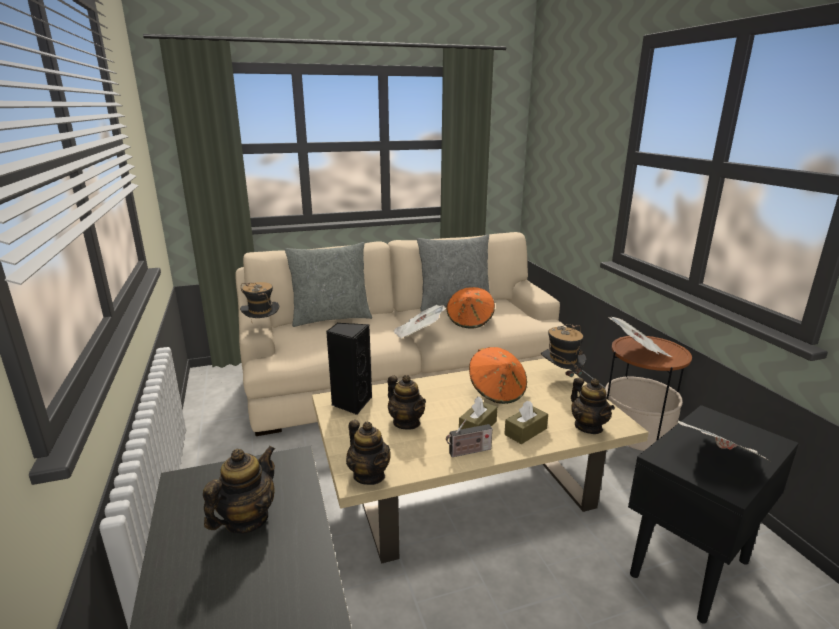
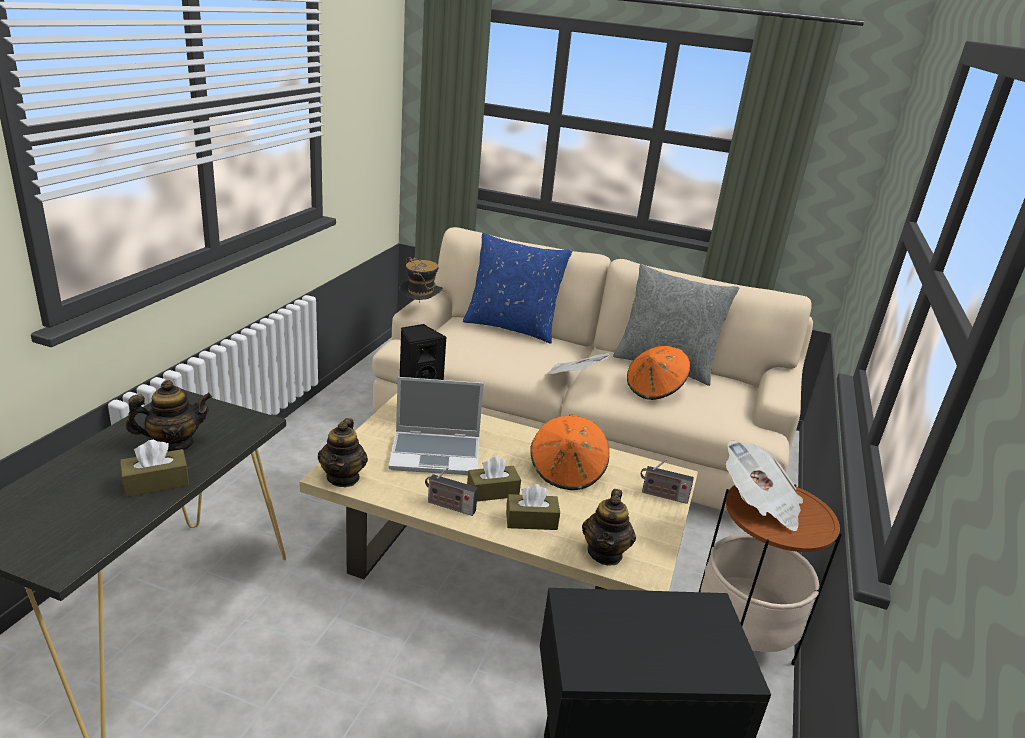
camera: 35 degrees right, 5 degrees up
(289, 562) = (156, 483): none -> brown tissue box
(331, 318) = (512, 327): grey pillow -> blue pillow
(406, 422) = (436, 454): teapot -> laptop
(560, 378) = (662, 495): hat -> radio
(720, 460) = (629, 644): newspaper -> none

